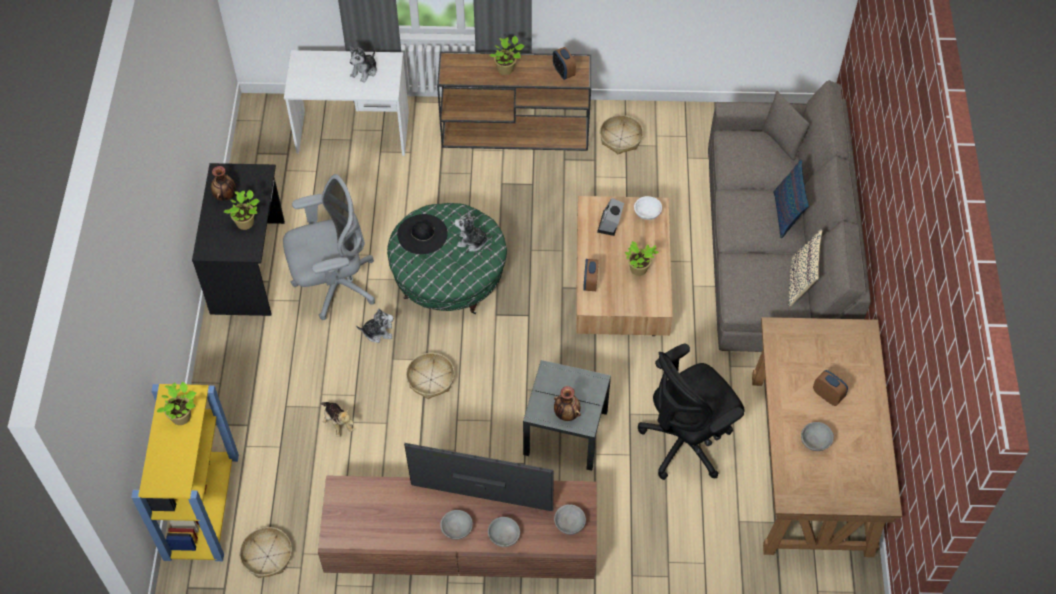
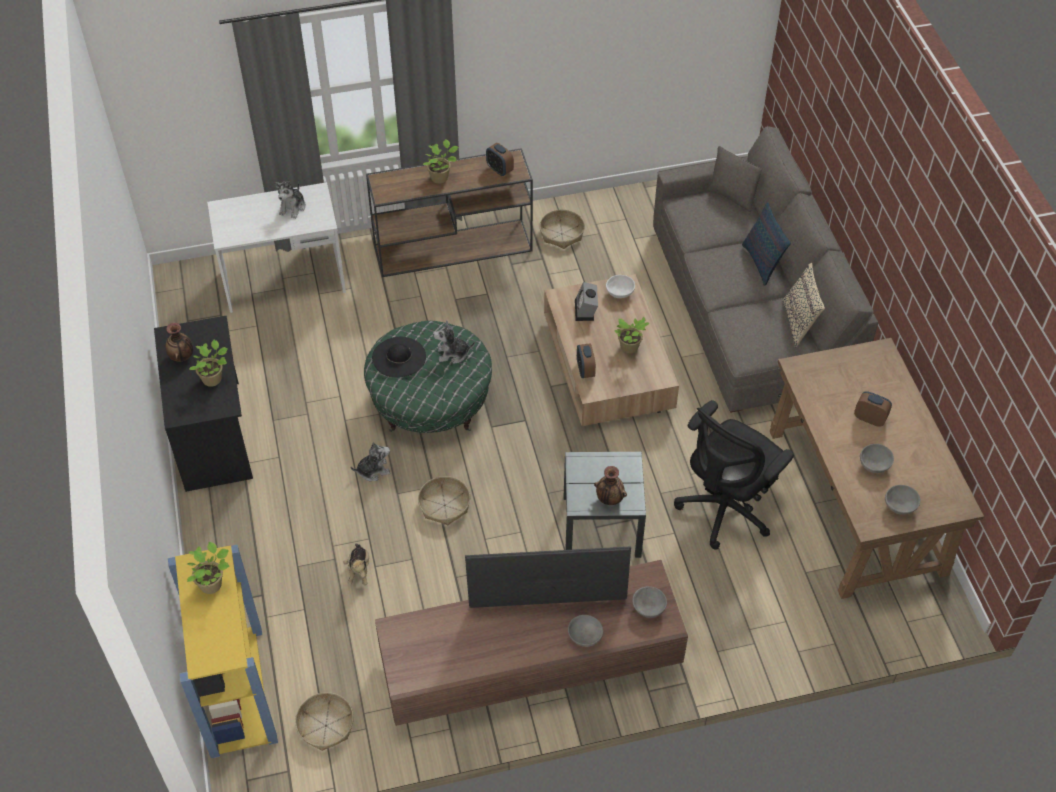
camera: 15 degrees left, 5 degrees down
(332, 287) = (310, 436): grey office chair -> none
(337, 422) = (359, 570): plush toy -> plush toy turned 45 degrees clockwise
(457, 530) = (533, 642): grey bowl -> grey bowl (900, 507)

